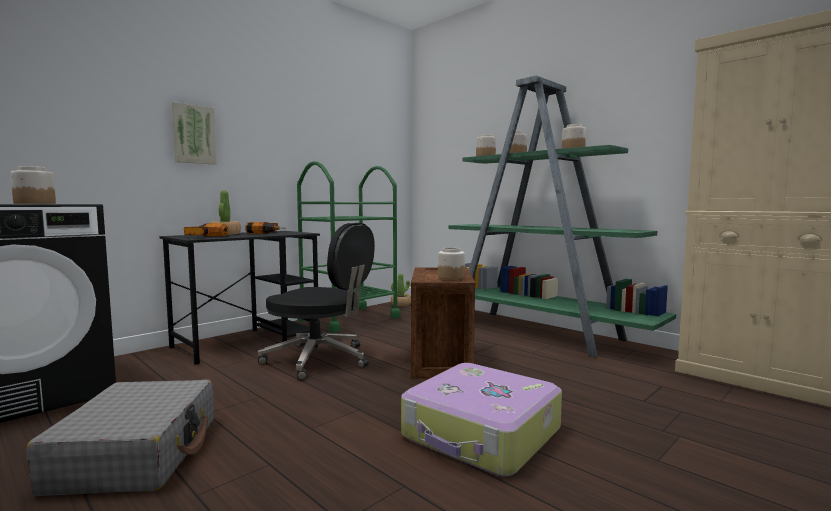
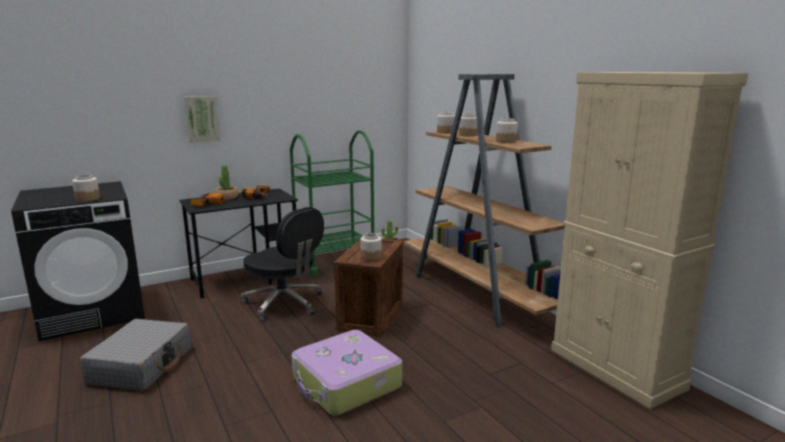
camera: 15 degrees right, 10 degrees up
(537, 332) = (478, 293): green bookcase -> brown bookcase

